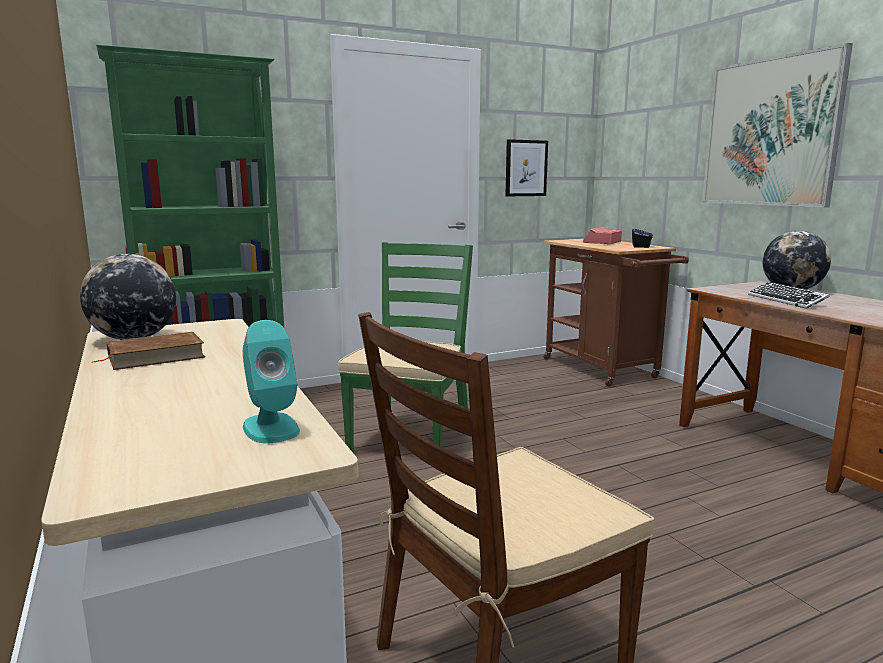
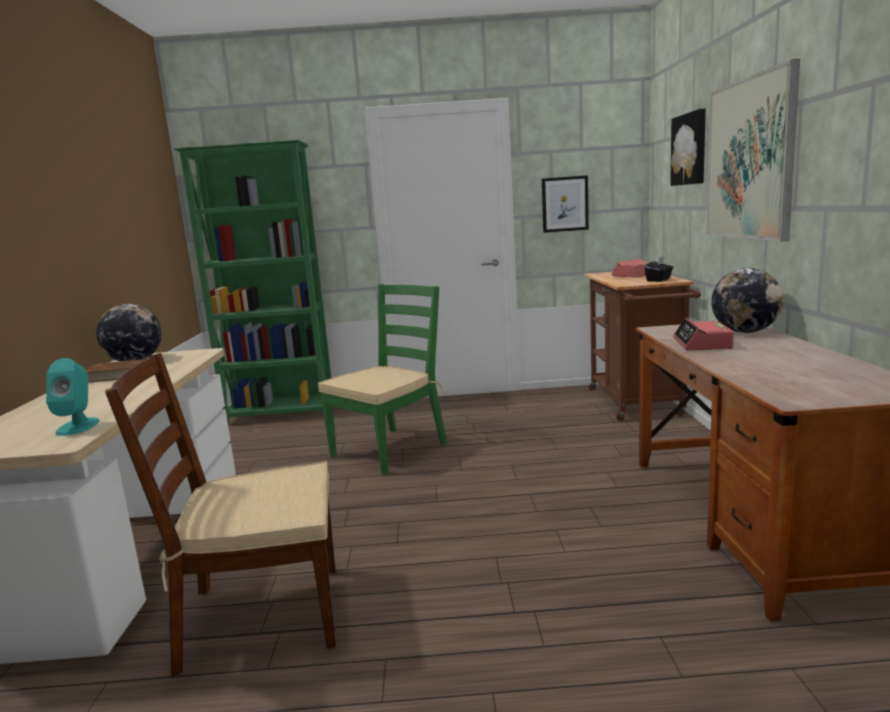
camera: 25 degrees right, 0 degrees up
(672, 122) = (690, 149): none -> picture
(786, 300) = (702, 344): keyboard -> alarm clock

